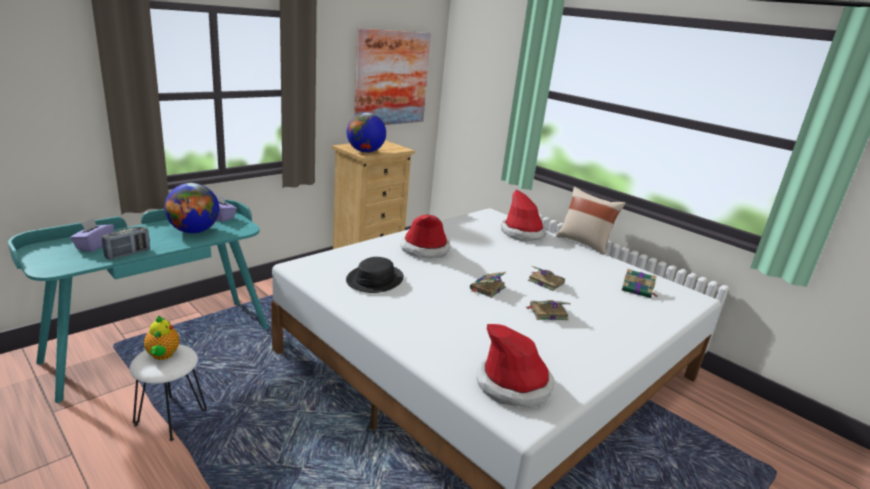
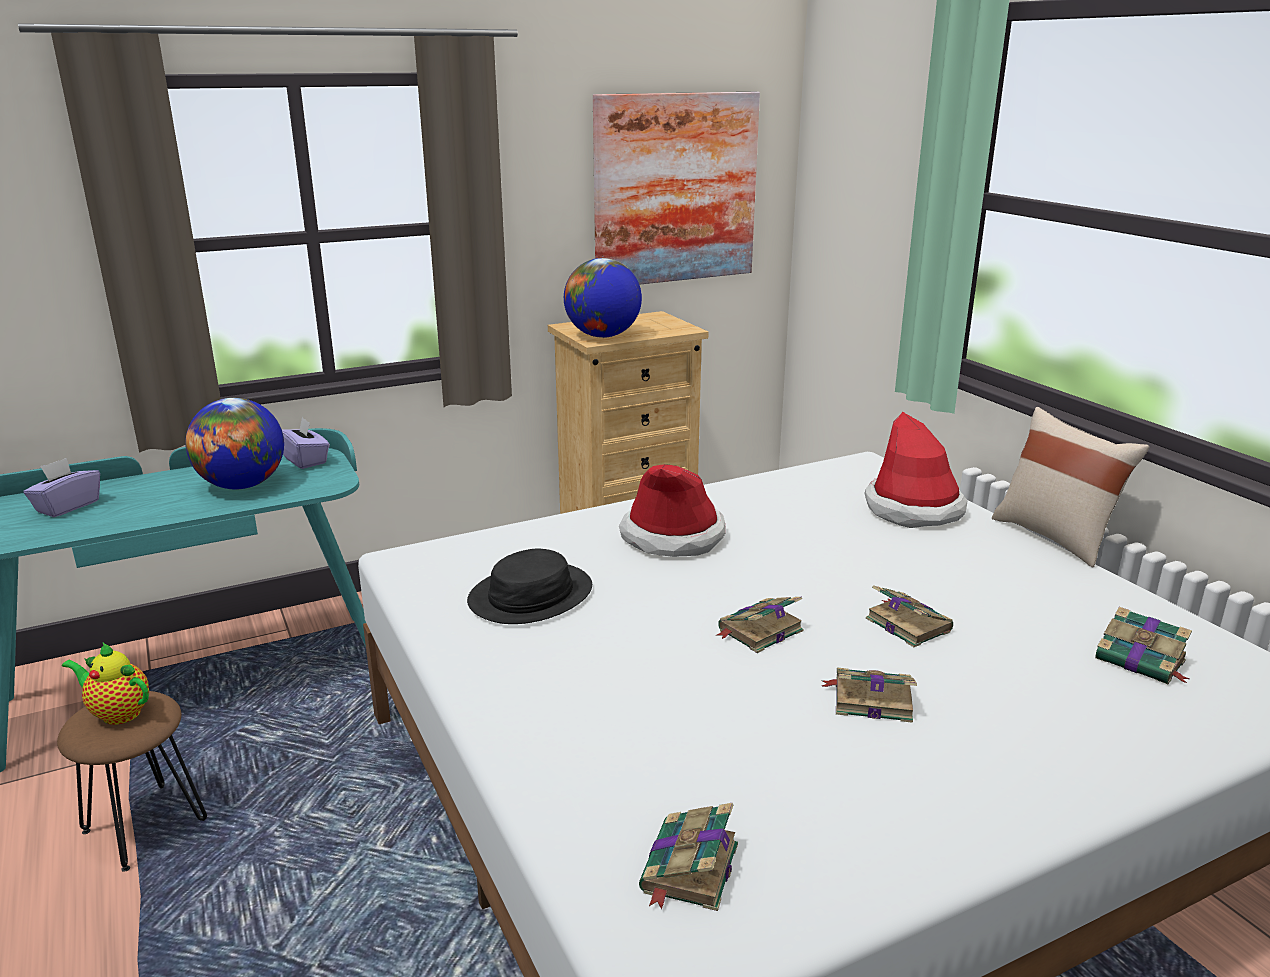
camera: 20 degrees right, 0 degrees up
(128, 254) = (106, 524): radio -> none
(162, 355) = (117, 713): teapot -> teapot turned 105 degrees clockwise
(170, 418) = (144, 827): white stool -> brown stool
(514, 384) = (689, 870): hat -> book

